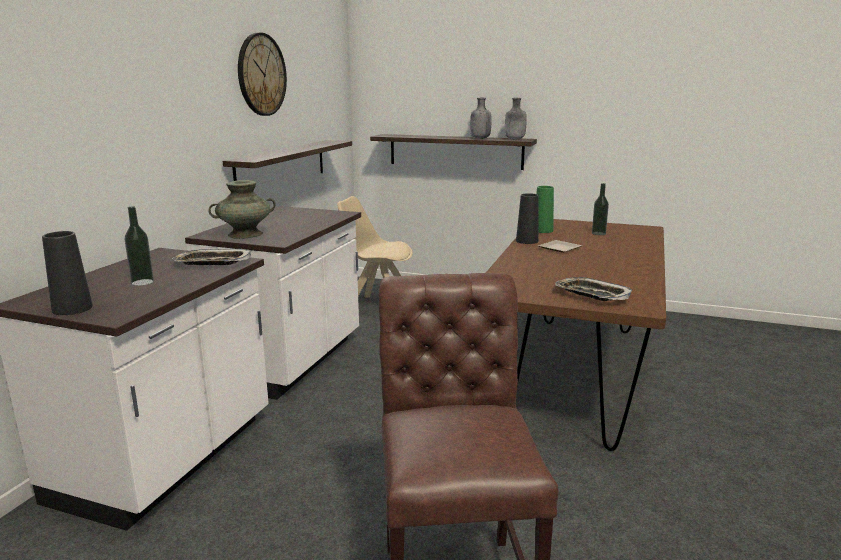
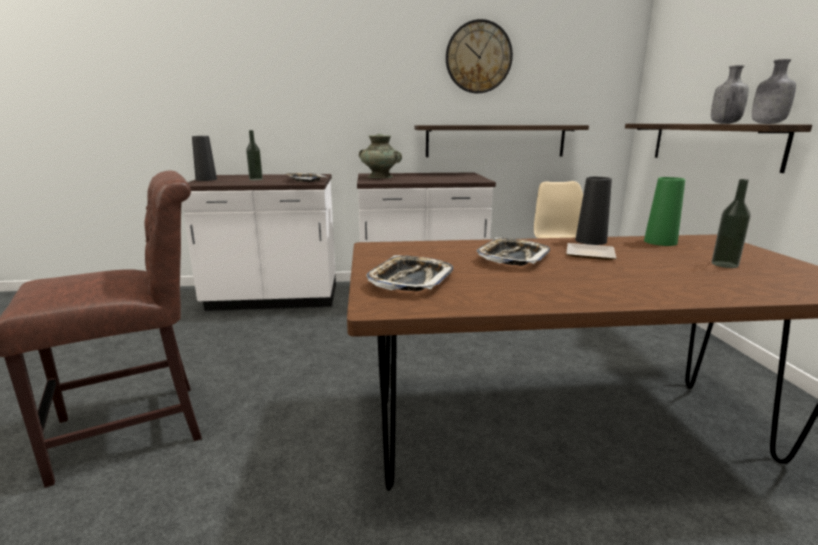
camera: 65 degrees right, 0 degrees up
(554, 264) = (512, 257): none -> tray

